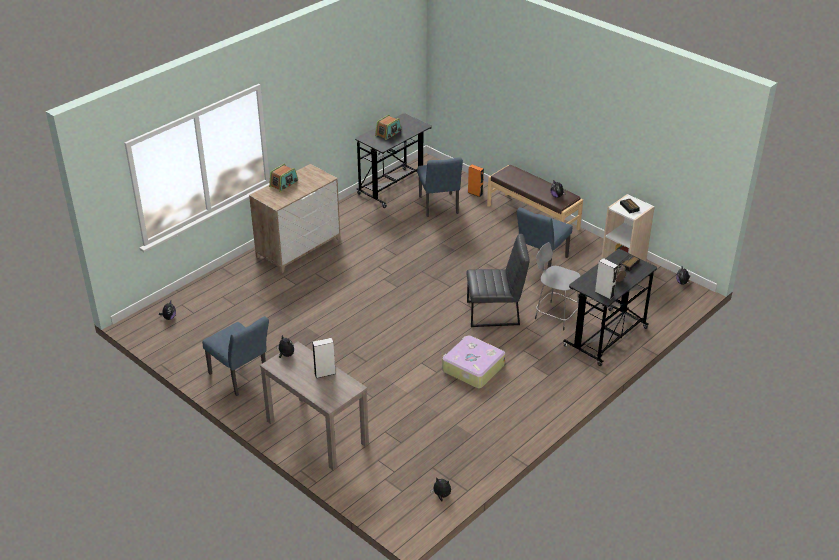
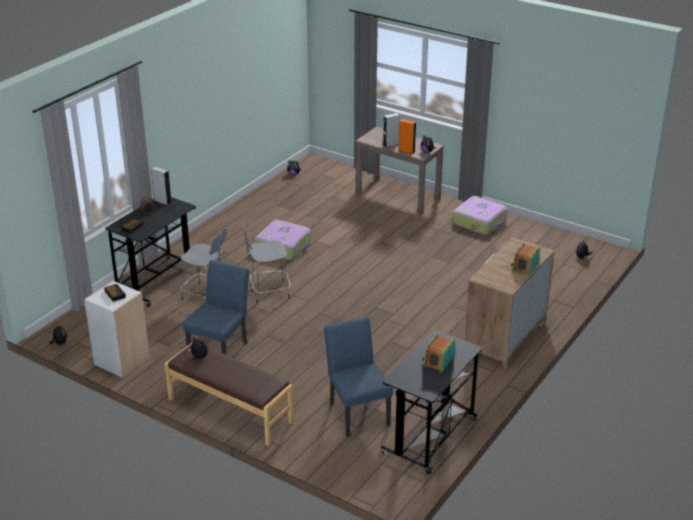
camera: 170 degrees right, 5 degrees down
(241, 378) = (480, 222): blue chair -> suitcase
(475, 193) = (313, 441): orange speaker -> orange speaker (406, 151)
(495, 313) = (268, 292): grey chair -> grey stool

